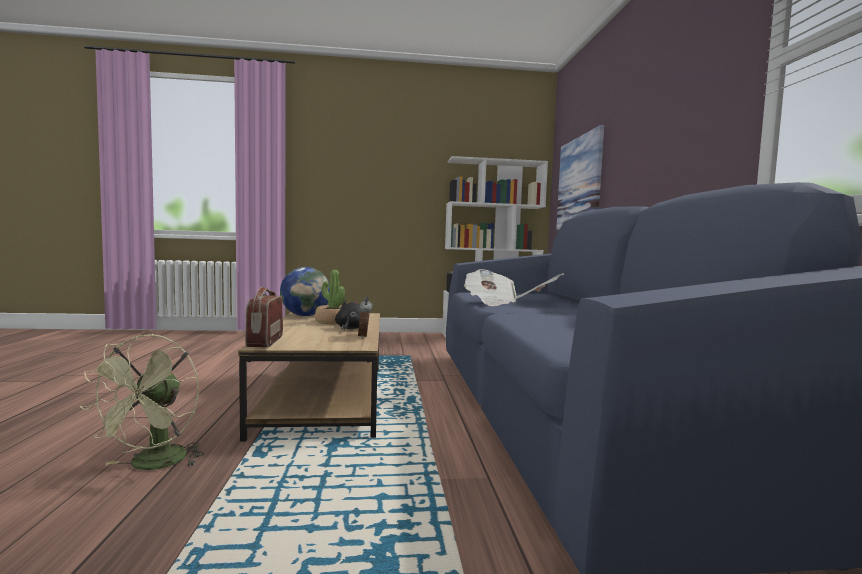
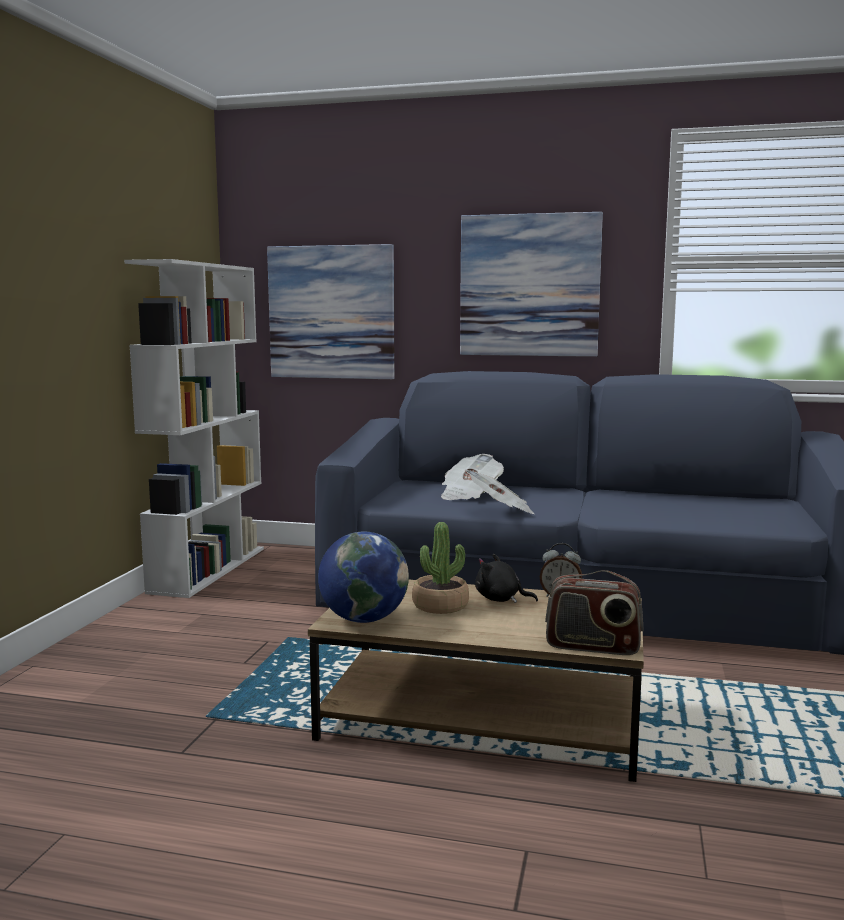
camera: 70 degrees left, 5 degrees up
(152, 465) = (711, 841): green fan -> none
(665, 131) = (529, 285): none -> picture

